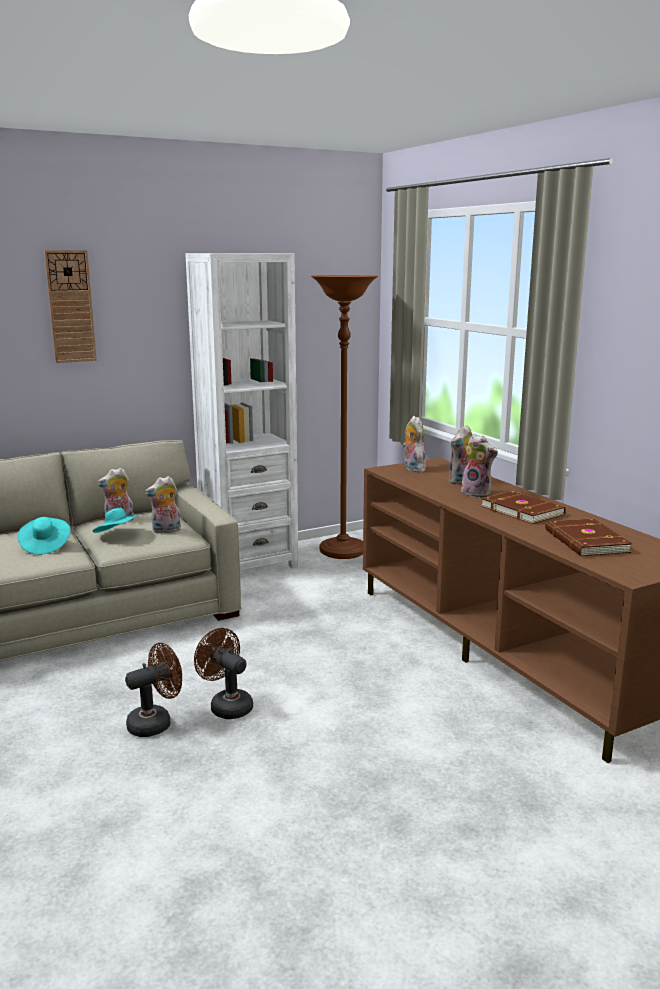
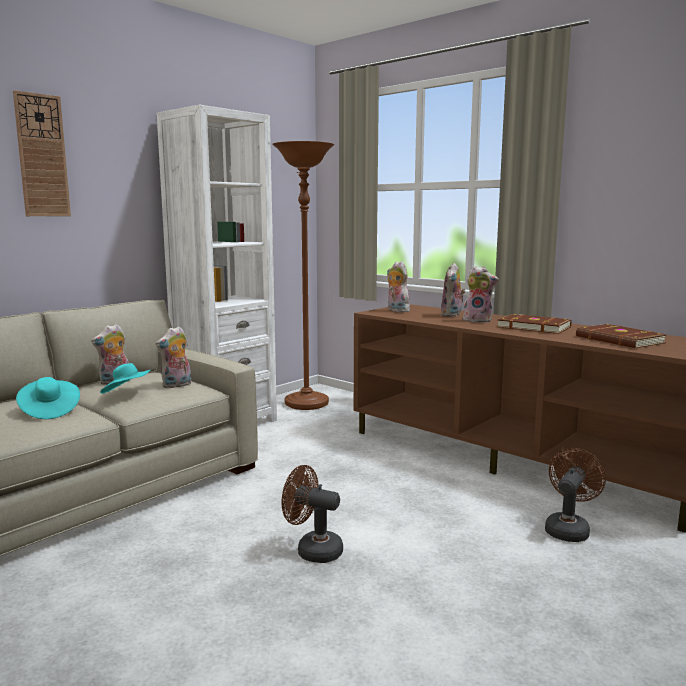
camera: 20 degrees left, 5 degrees down
(156, 723) = (250, 582): brown fan -> brown fan (568, 529)

